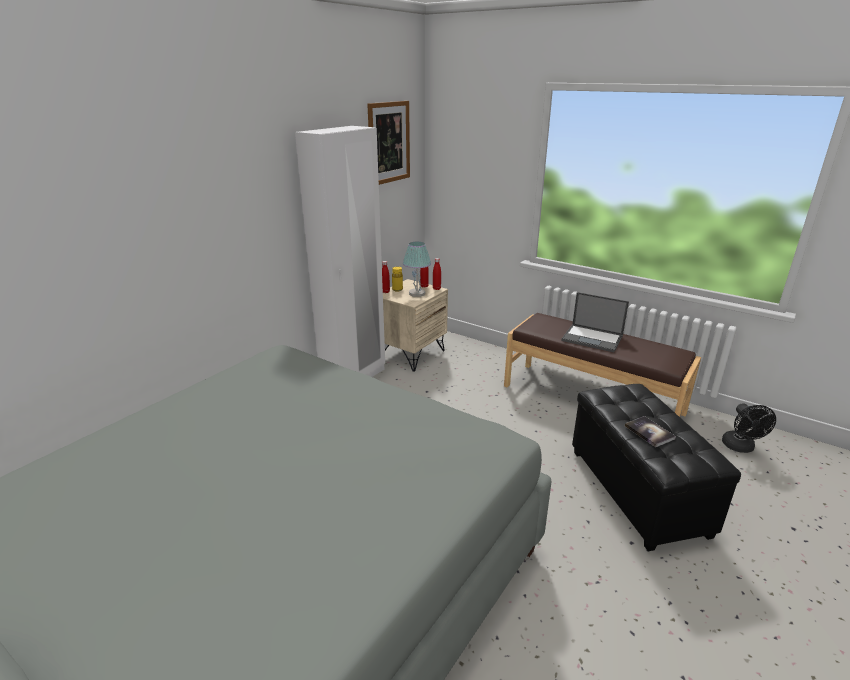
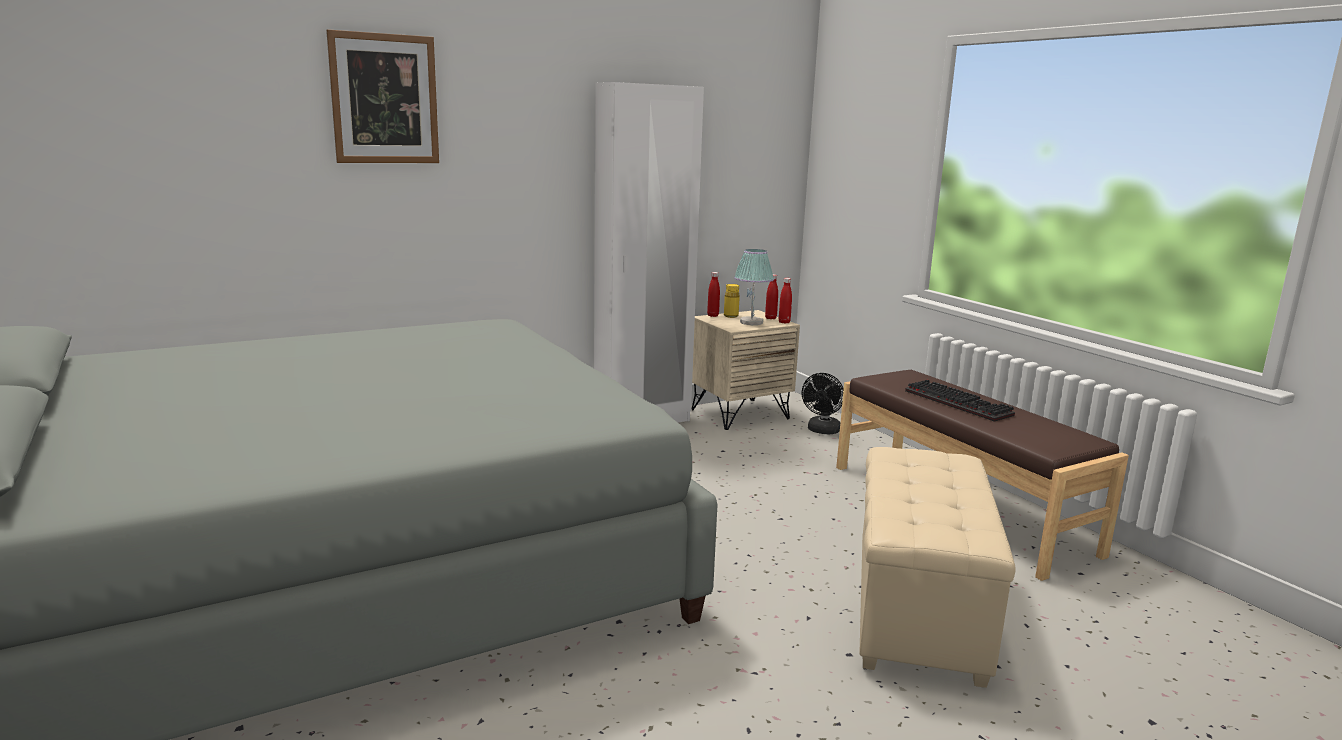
camera: 25 degrees right, 10 degrees down
(389, 142) = (745, 118): picture -> picture (384, 99)
(593, 338) = (960, 403): laptop -> keyboard
(635, 492) = (915, 611): black ottoman -> beige ottoman
(649, 432) = (915, 495): book -> none
(740, 448) = (1164, 615): black fan -> black fan (822, 431)

